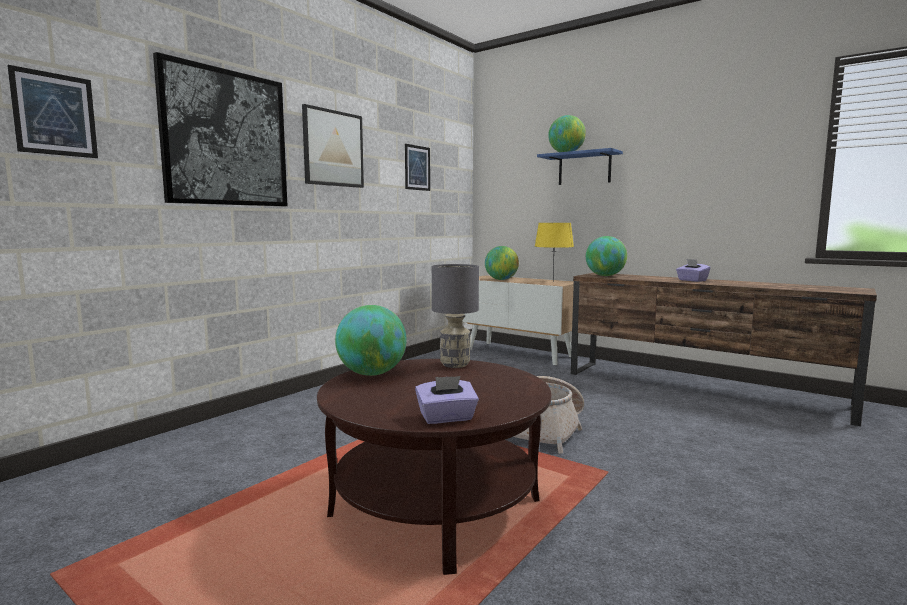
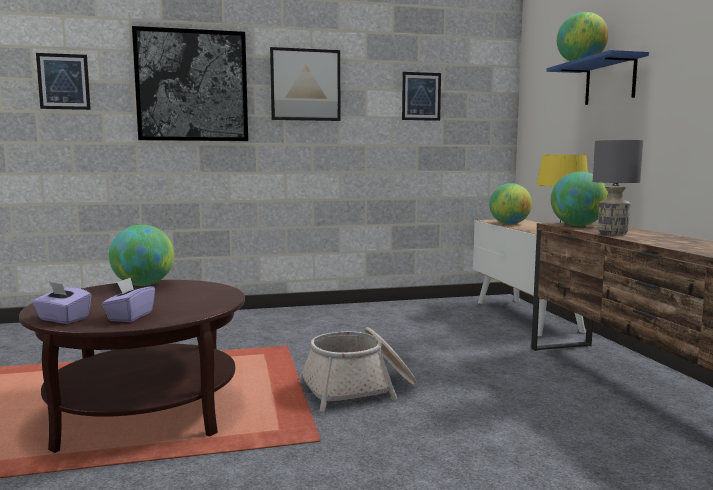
camera: 40 degrees right, 0 degrees up
(455, 365) = (213, 290): grey table lamp -> grey table lamp (612, 234)
(692, 280) = (666, 240): purple tissue box -> purple tissue box (130, 316)

